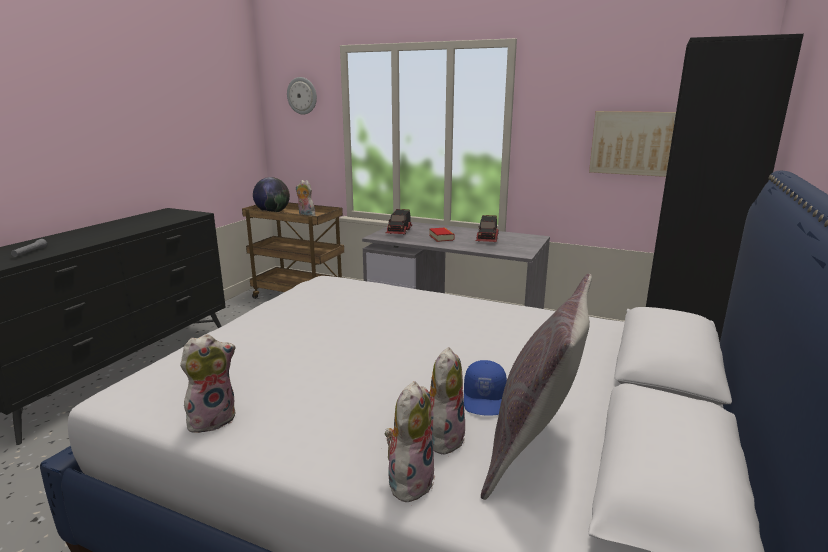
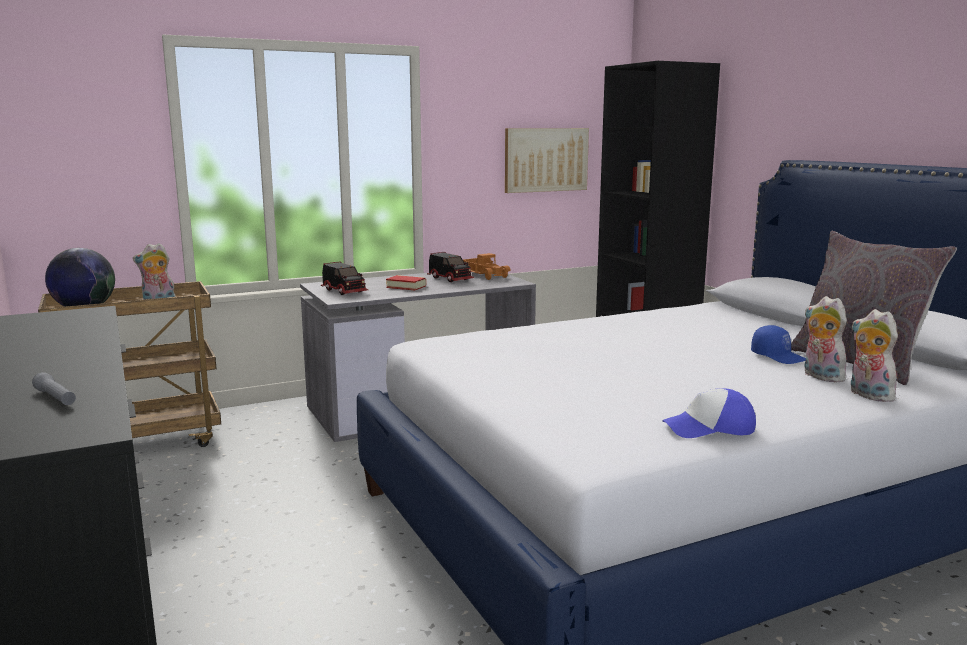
camera: 50 degrees left, 5 degrees down
(212, 419) = (710, 428): plush toy -> cap
(302, 95) = (86, 110): wall clock -> none
(521, 242) = (484, 275): none -> toy truck

